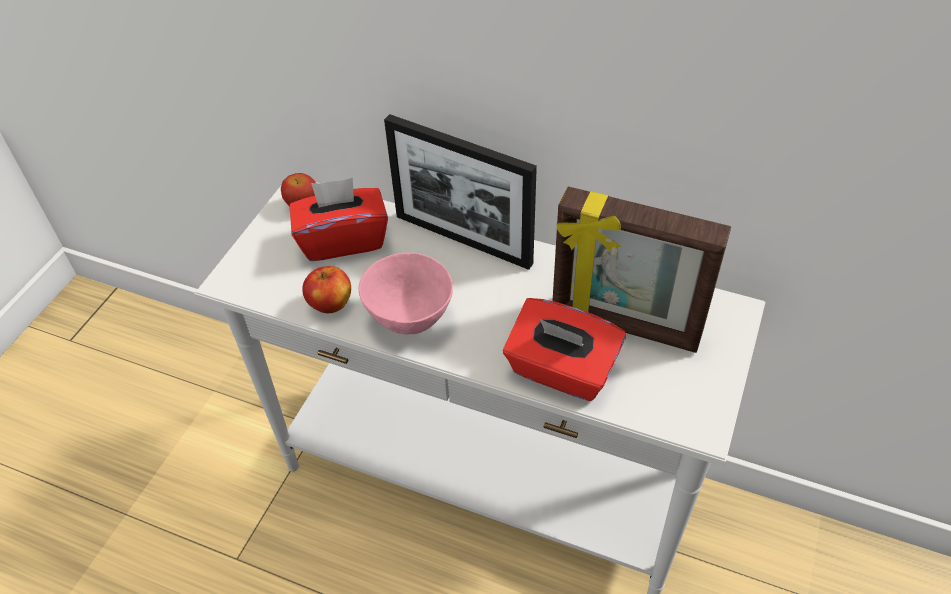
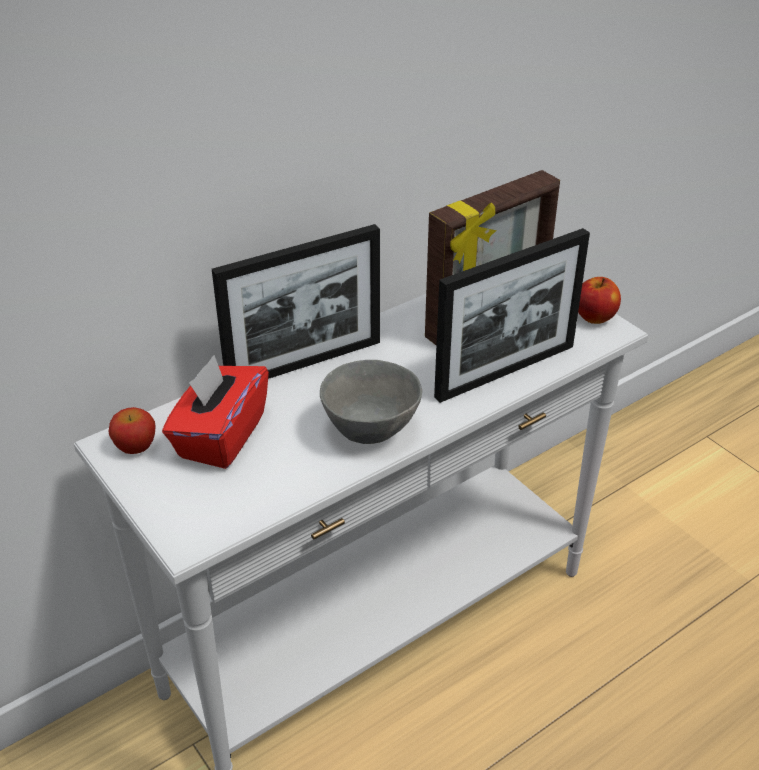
camera: 60 degrees left, 10 degrees down
(331, 304) = (299, 475): apple -> apple (594, 317)
(411, 319) = (371, 431): pink bowl -> grey bowl
(561, 371) = (505, 371): red tissue box -> picture frame

